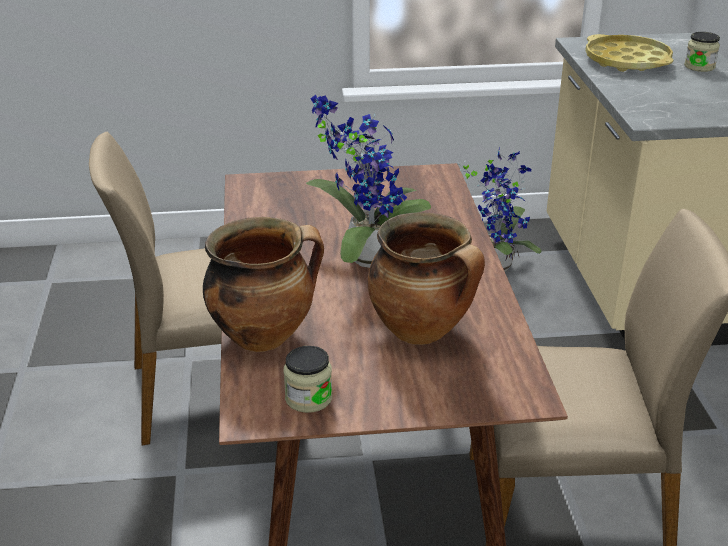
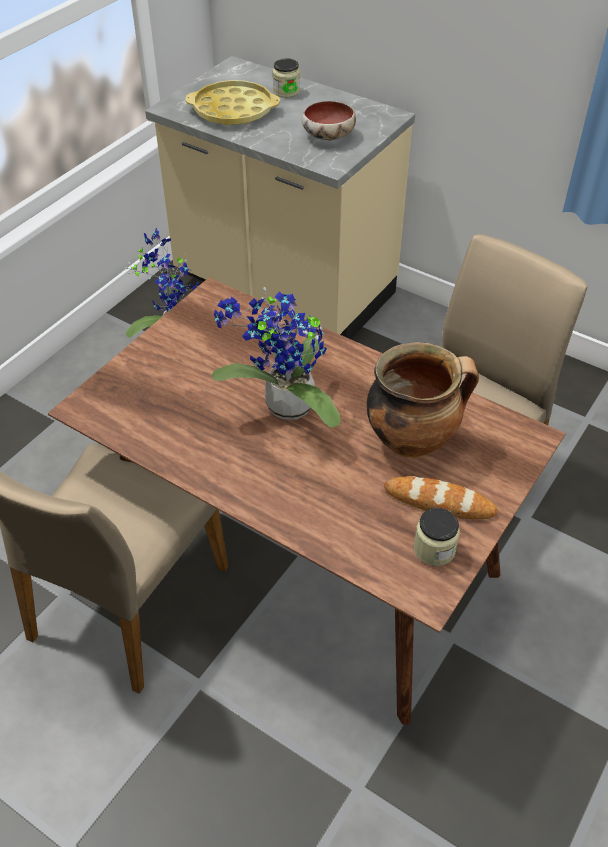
camera: 50 degrees left, 15 degrees up
(264, 335) = (331, 529): cooking pot -> none
(368, 377) = (439, 502): none -> bread
(680, 103) = (327, 136): none -> bowl

